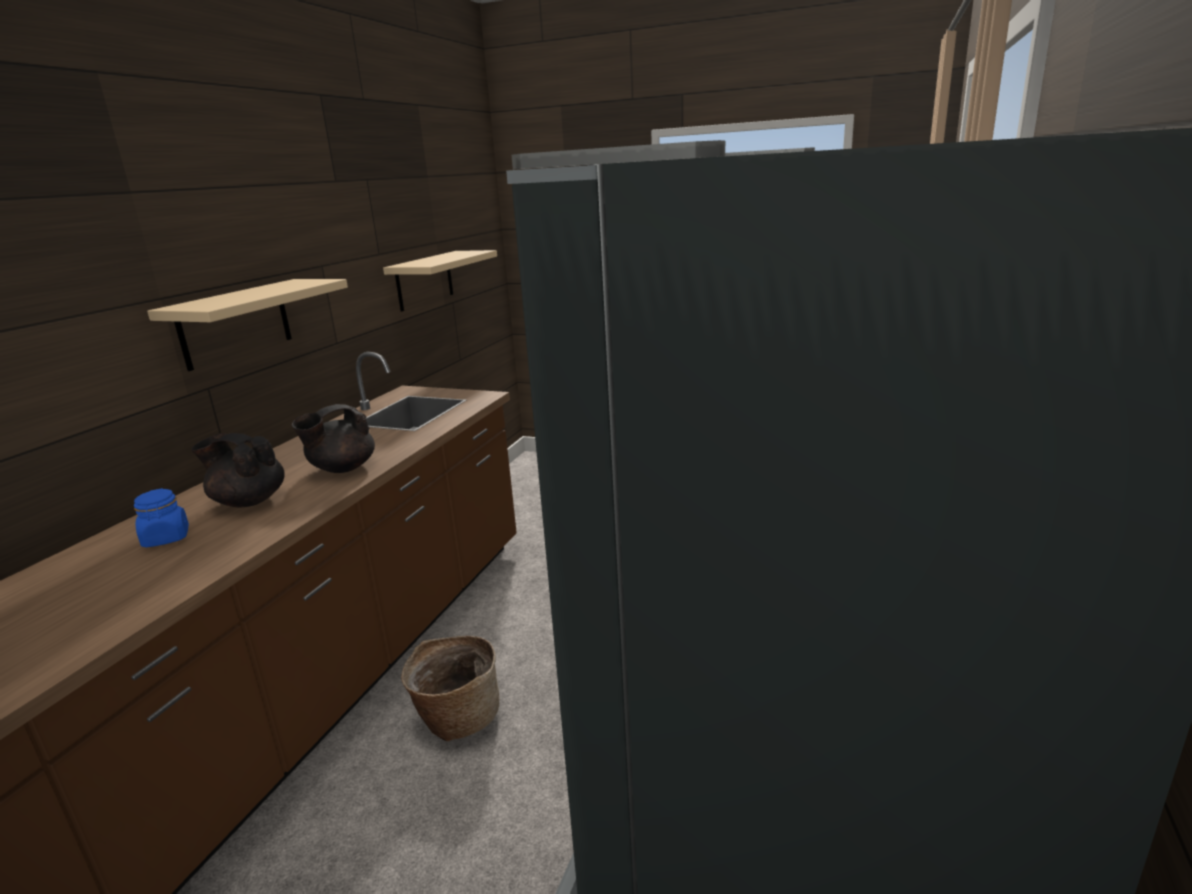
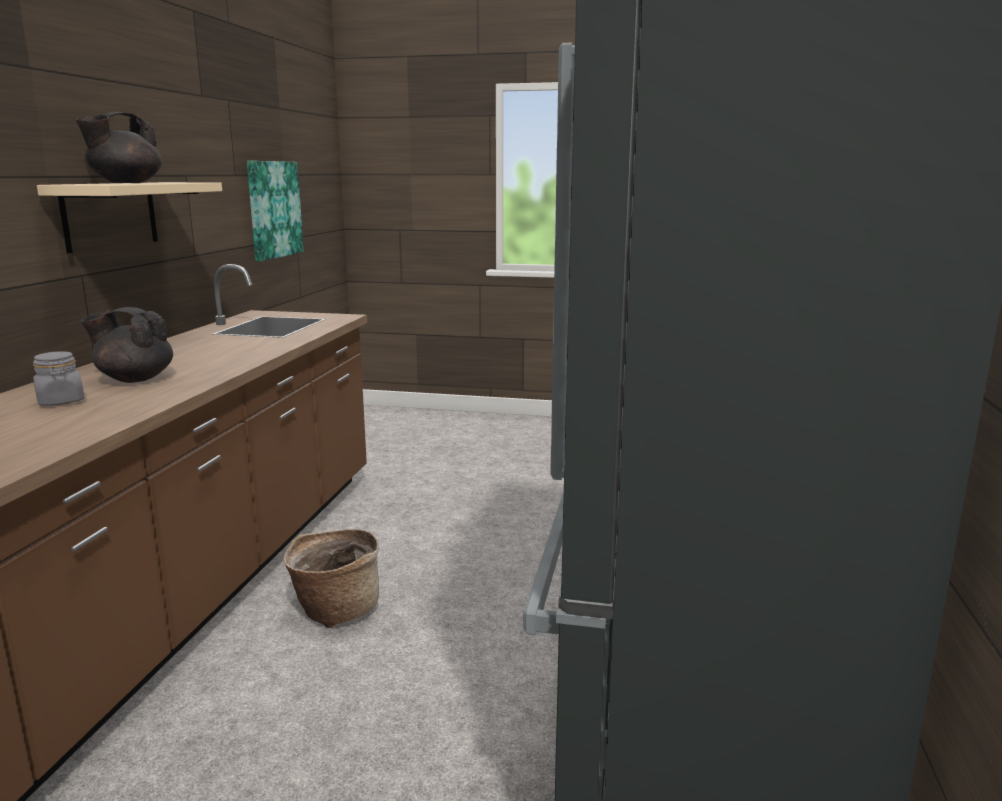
camera: 10 degrees left, 5 degrees down
(166, 538) = (61, 401): blue jar -> grey jar
(342, 468) = (221, 359): black teapot -> black teapot (125, 183)
(424, 280) = (273, 209): beige shelf -> picture

